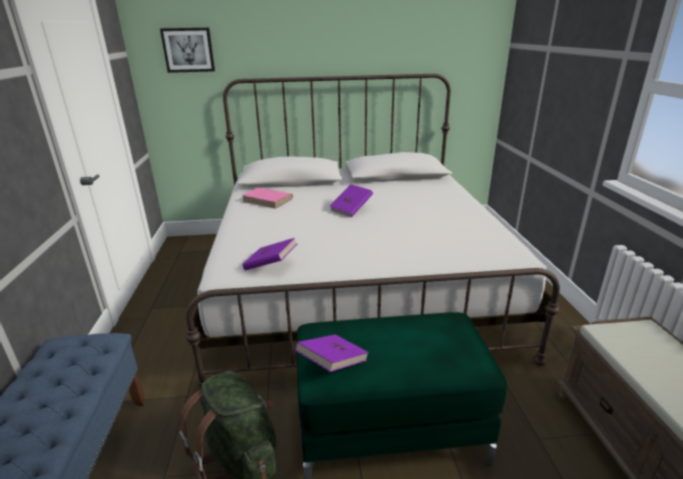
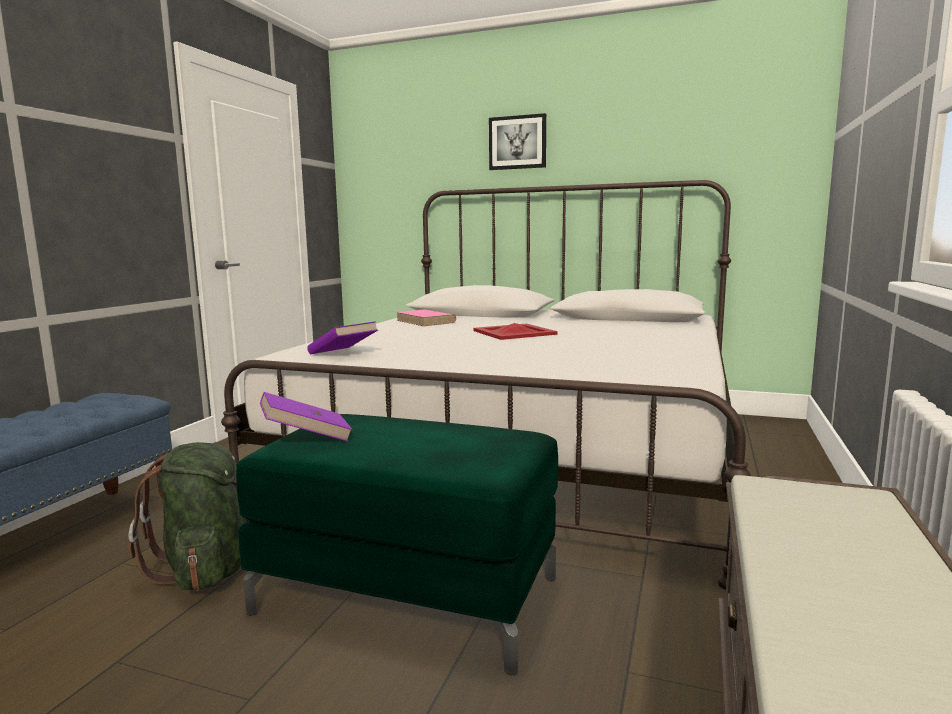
camera: 25 degrees right, 15 degrees down
(188, 50) = (394, 159): picture -> picture (517, 142)
(351, 209) = (513, 332): purple book -> red tray

